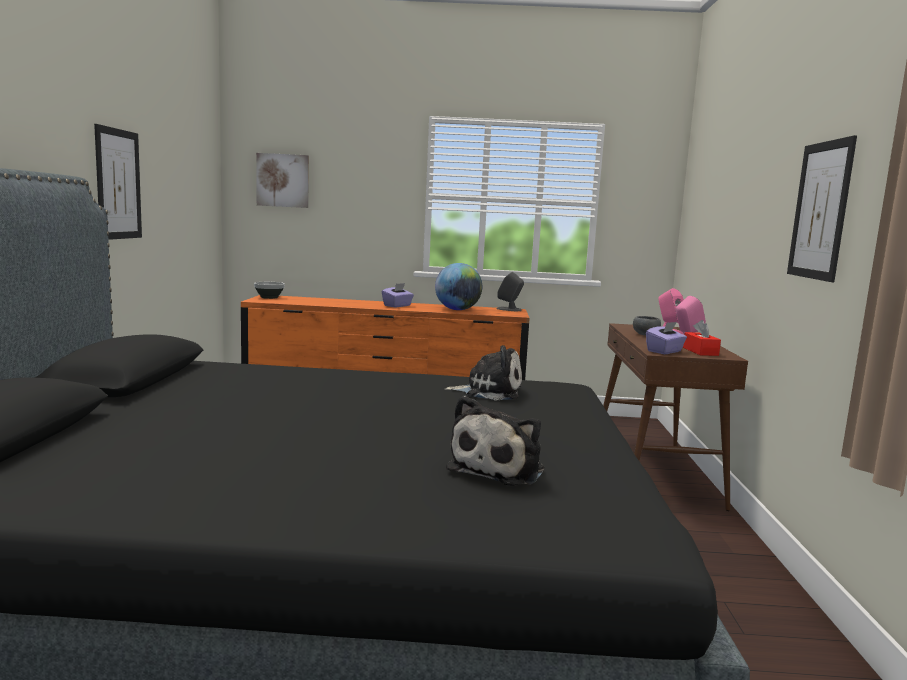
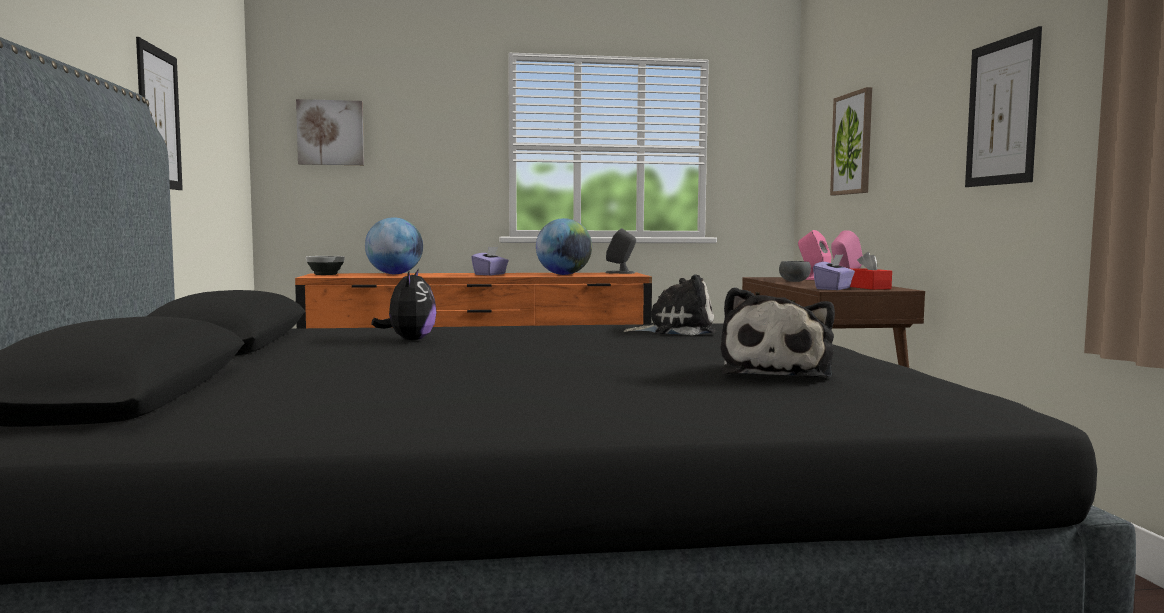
camera: 10 degrees left, 5 degrees down
(262, 387) = (409, 340): none -> plush toy
(322, 300) = (394, 274): none -> globe
(717, 212) = (853, 144): none -> picture

